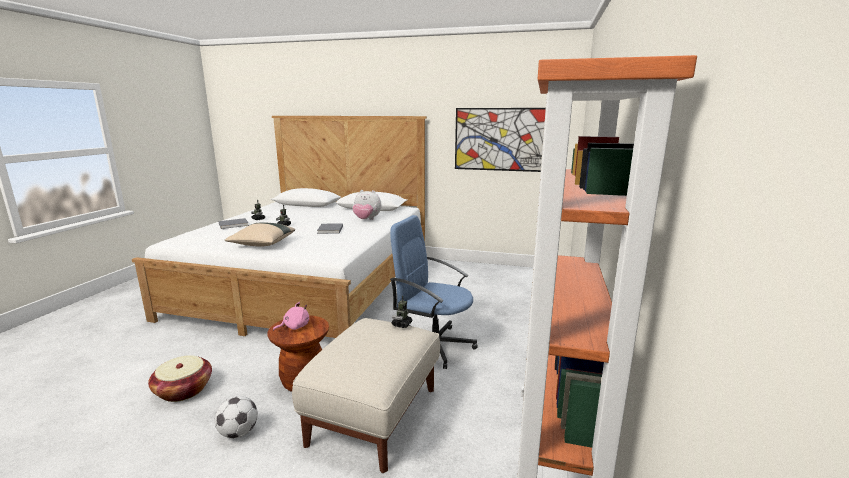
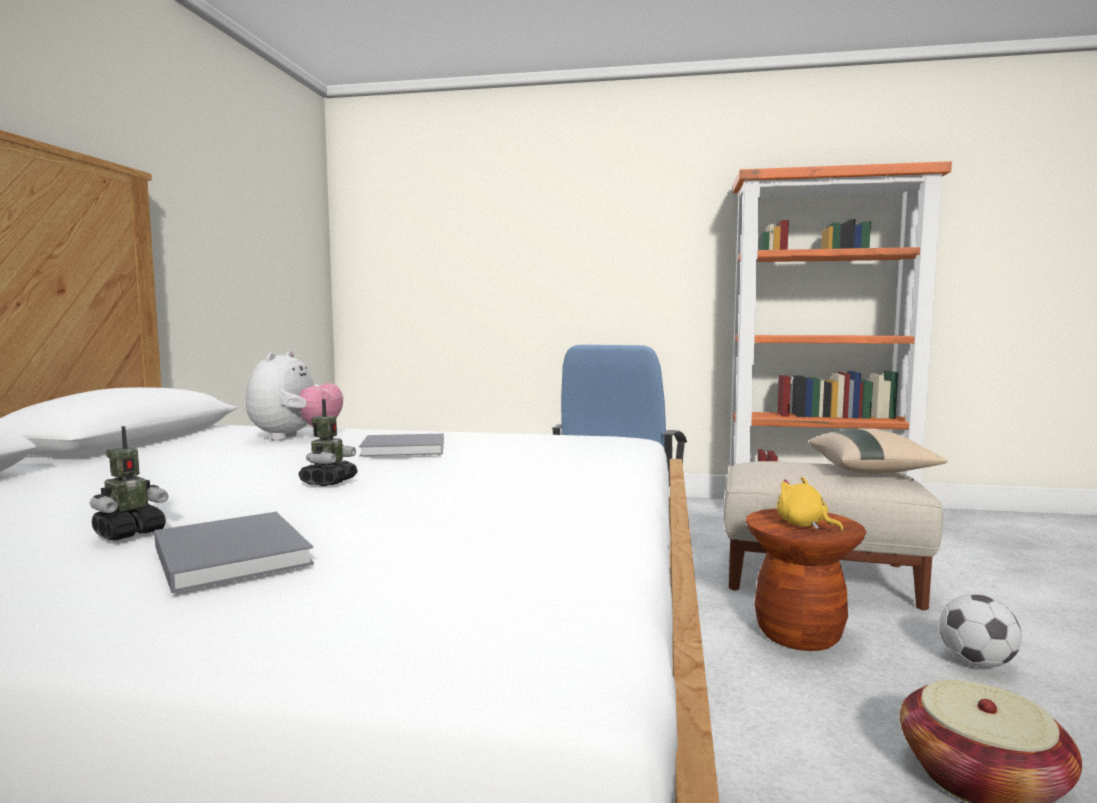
camera: 95 degrees left, 10 degrees down
(262, 244) = (558, 484): beige pillow -> beige pillow (871, 471)
(294, 327) = (804, 525): pink plush toy -> yellow plush toy
(402, 324) = (748, 463): toy robot -> none
(499, 139) = (254, 254): picture -> none

